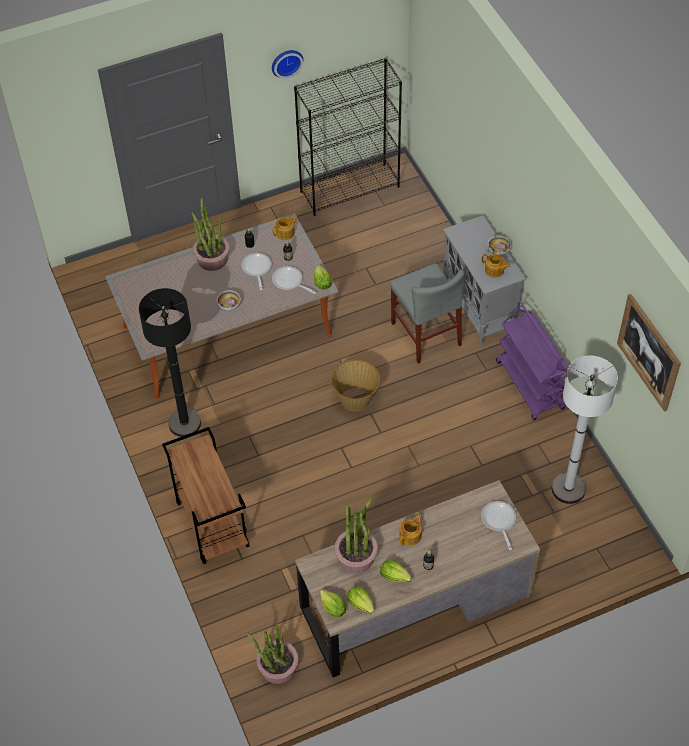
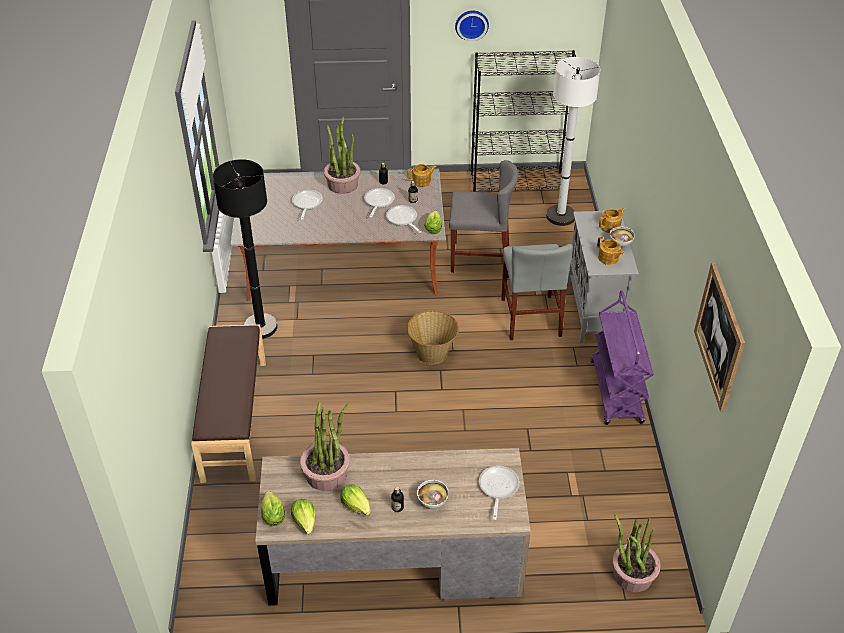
camera: 20 degrees right, 10 degrees down
(190, 292) = (306, 204): none -> frying pan
(211, 524) = (233, 420): brown cart -> brown bench
(229, 306) = (335, 224): bowl -> bowl (432, 502)
(277, 667) = (219, 575): potted plant -> potted plant (632, 575)
(352, 285) = (480, 258): none -> grey chair
(410, 536) = (395, 472): teapot -> teapot (610, 227)
(568, 489) = (613, 502): white floor lamp -> white floor lamp (560, 216)

